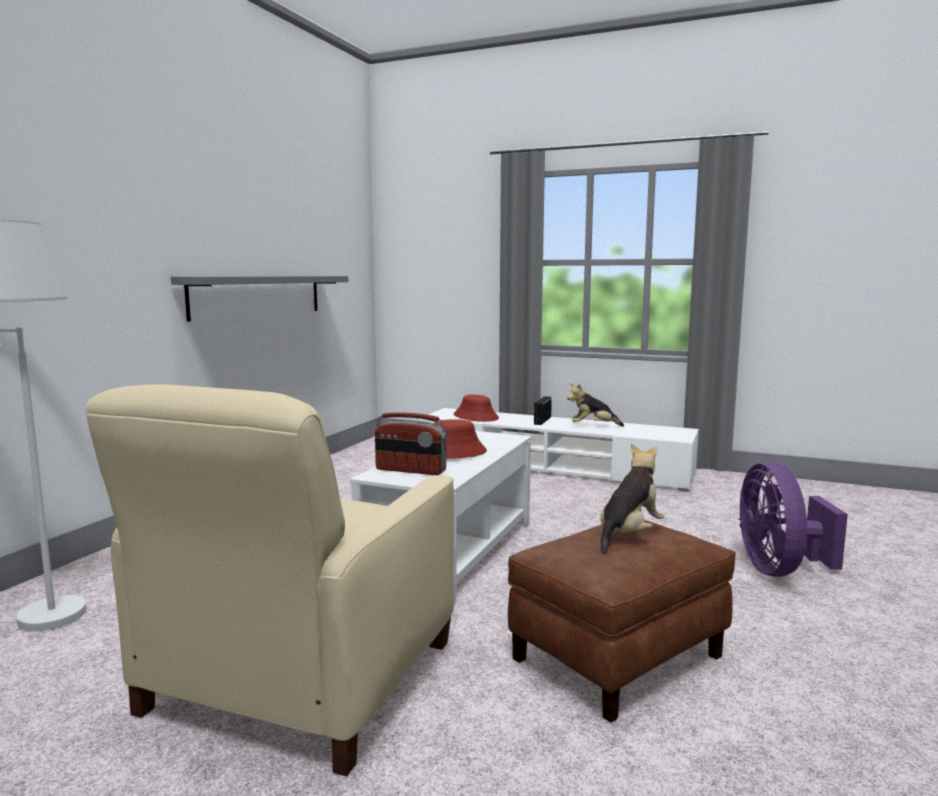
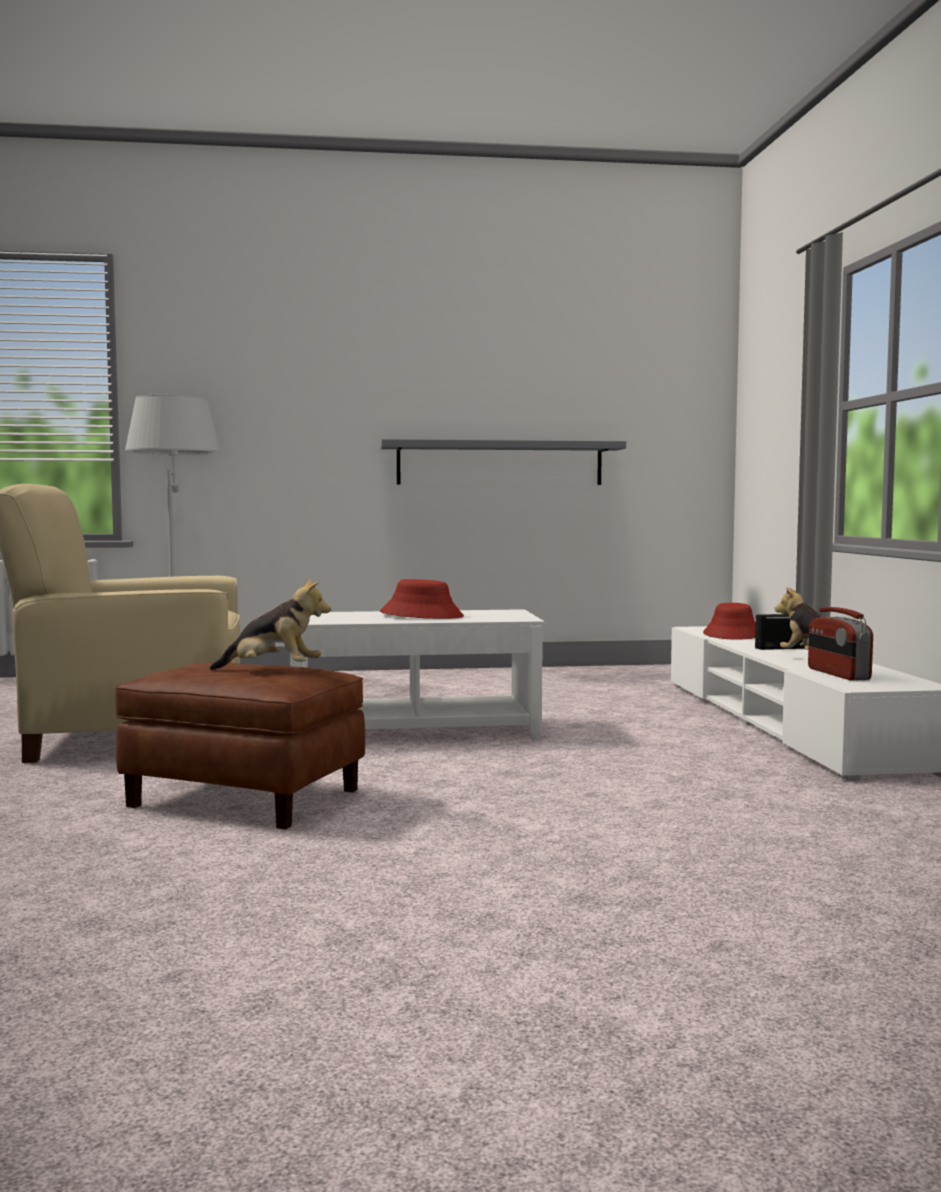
camera: 60 degrees right, 5 degrees down
(410, 470) = (338, 615): radio -> radio (837, 674)
(779, 569) = (589, 840): purple fan -> none

